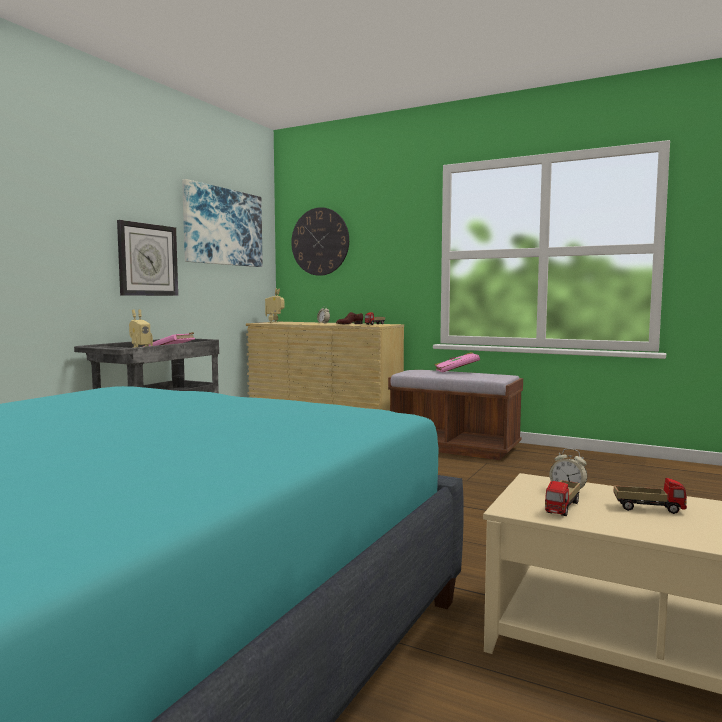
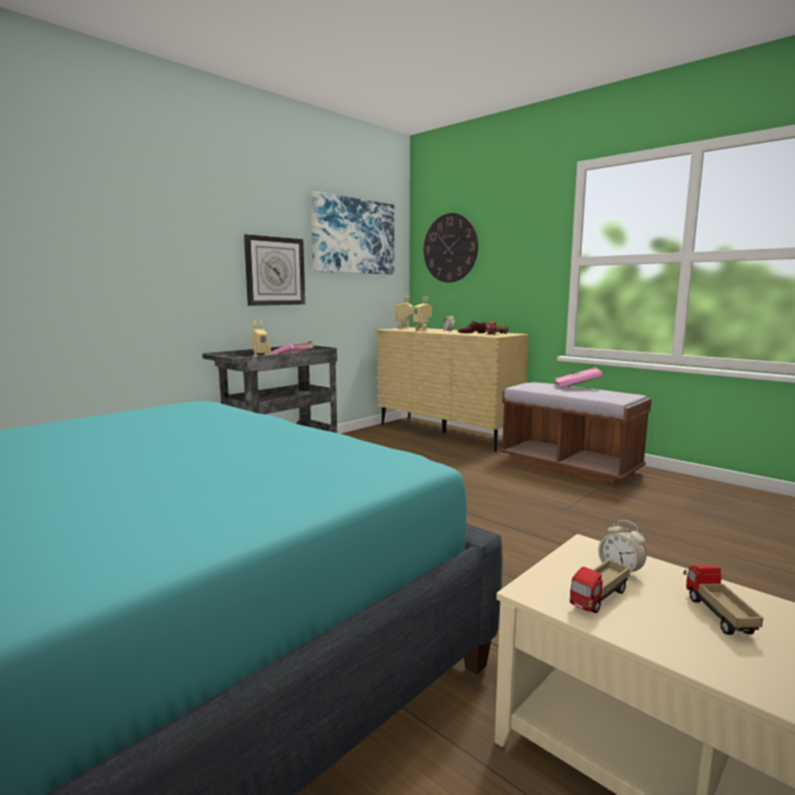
camera: 15 degrees right, 5 degrees up
(297, 323) = (422, 331): none -> toy robot
(649, 509) = (717, 615): toy truck -> toy truck turned 120 degrees counterclockwise

